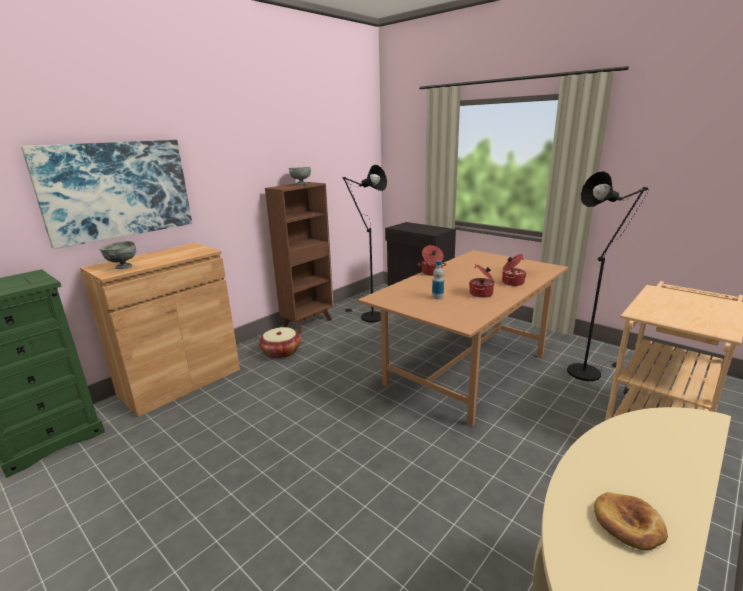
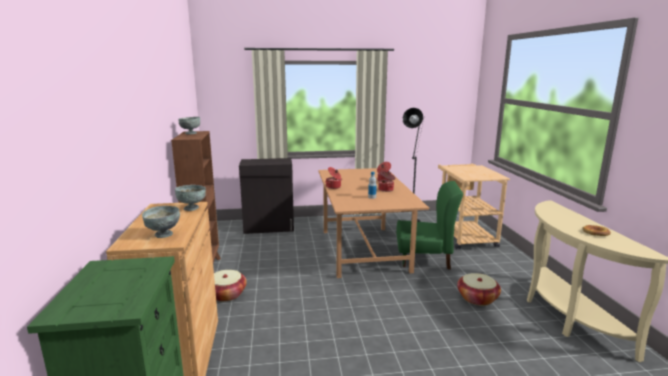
camera: 50 degrees left, 5 degrees down
(117, 190) = (113, 153): picture -> none
(196, 253) = (192, 208): none -> grey bowl
(368, 316) = (245, 246): black floor lamp -> none
(491, 511) = (477, 298): none -> basket
(522, 418) = (424, 259): none -> green chair

